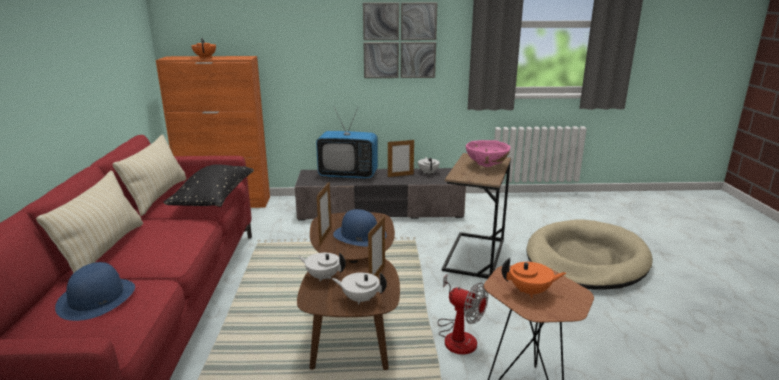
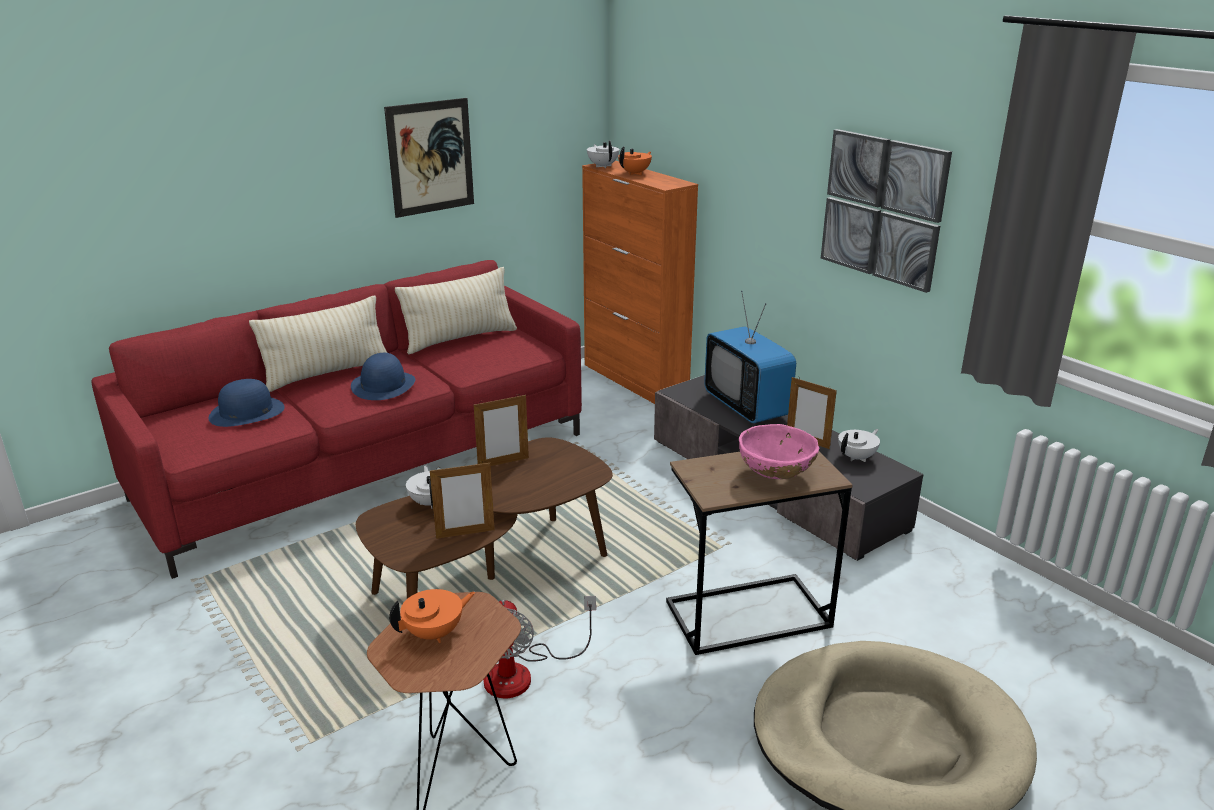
camera: 55 degrees right, 5 degrees up
(77, 55) = (430, 157): none -> picture
(214, 198) = (489, 364): black pillow -> none
(359, 235) = (532, 481): blue hat -> blue hat (383, 385)
(360, 299) = (405, 542): white teapot -> white teapot (603, 166)
(530, 292) = (435, 633): orange teapot -> orange teapot turned 90 degrees counterclockwise

